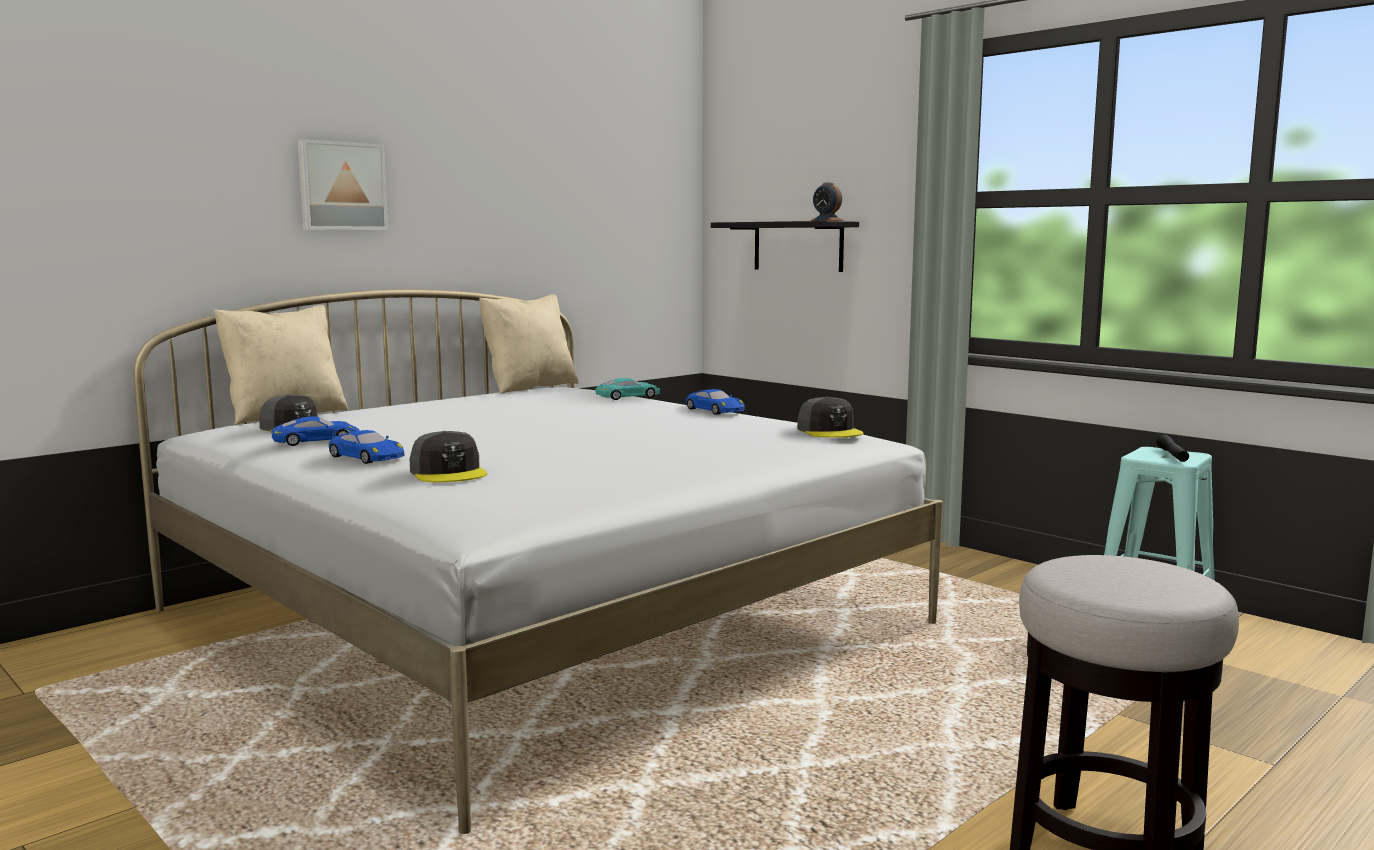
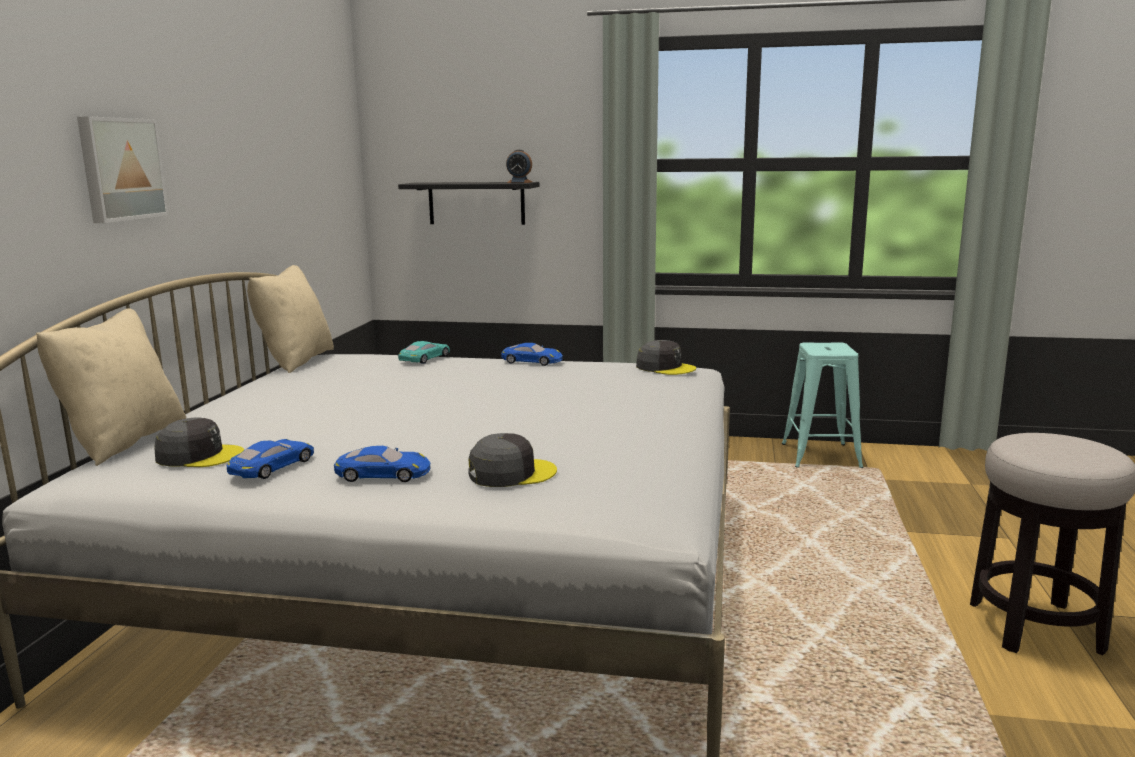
camera: 35 degrees left, 5 degrees up
(449, 472) = (511, 473): grey cap -> grey cap turned 45 degrees counterclockwise
(1172, 455) = (831, 347): black flashlight -> none

